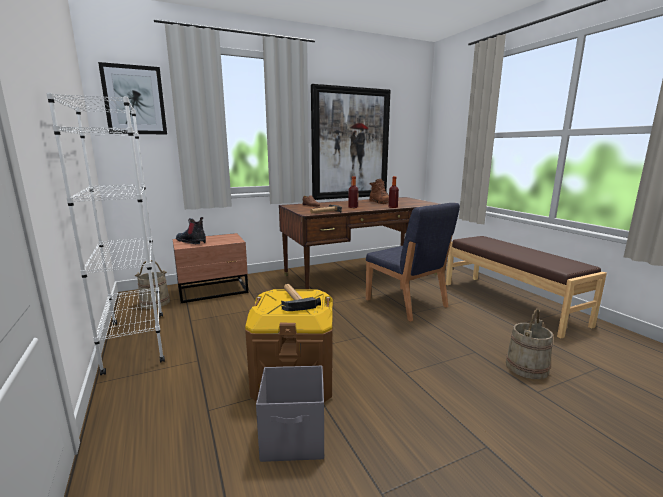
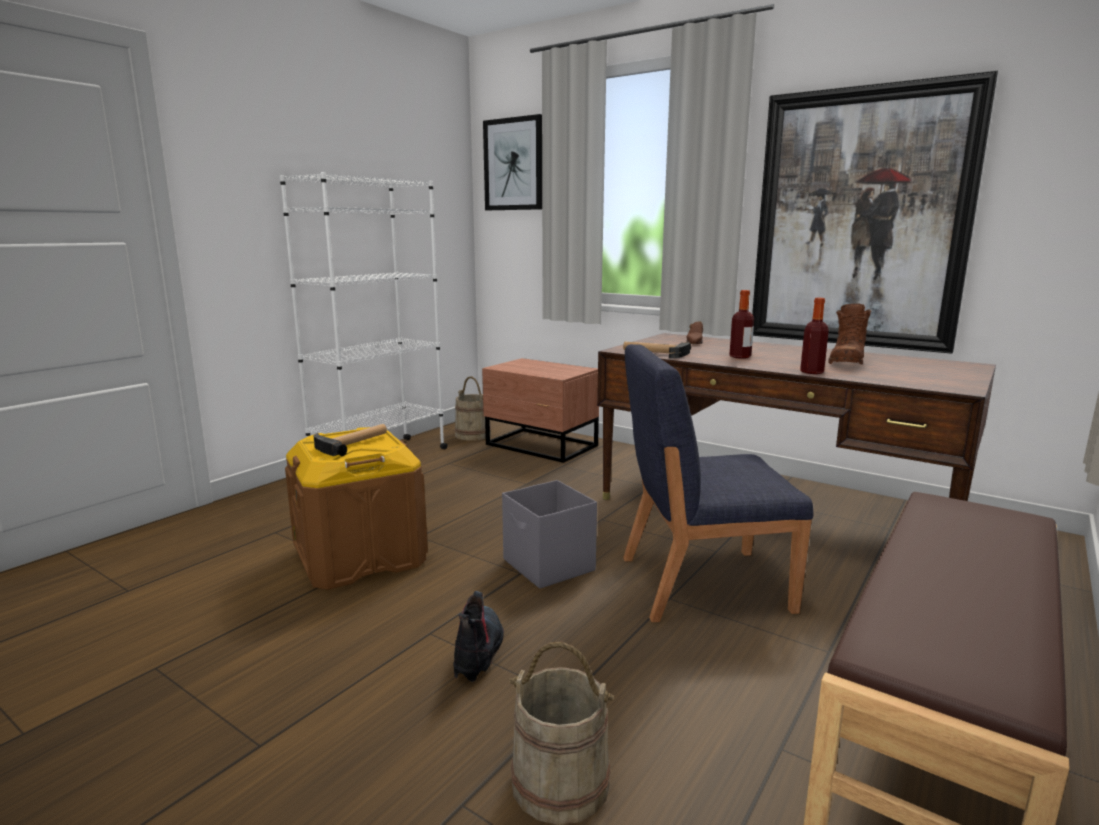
camera: 60 degrees right, 0 degrees up
(192, 241) = (523, 365): boot -> boot (478, 650)
(294, 438) = (241, 590): grey storage box -> grey storage box (548, 566)
(406, 303) = (701, 583): blue chair -> blue chair turned 60 degrees clockwise

